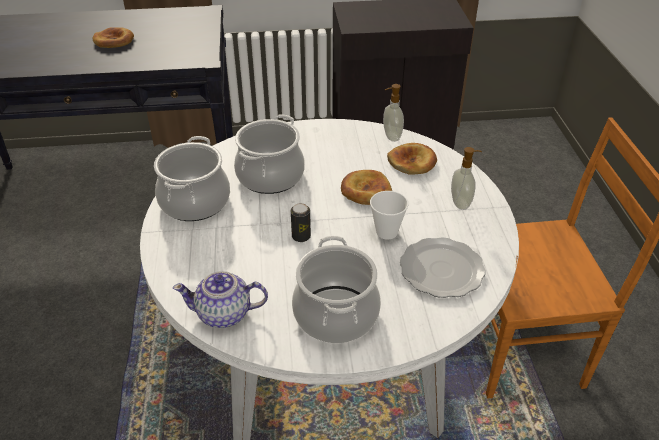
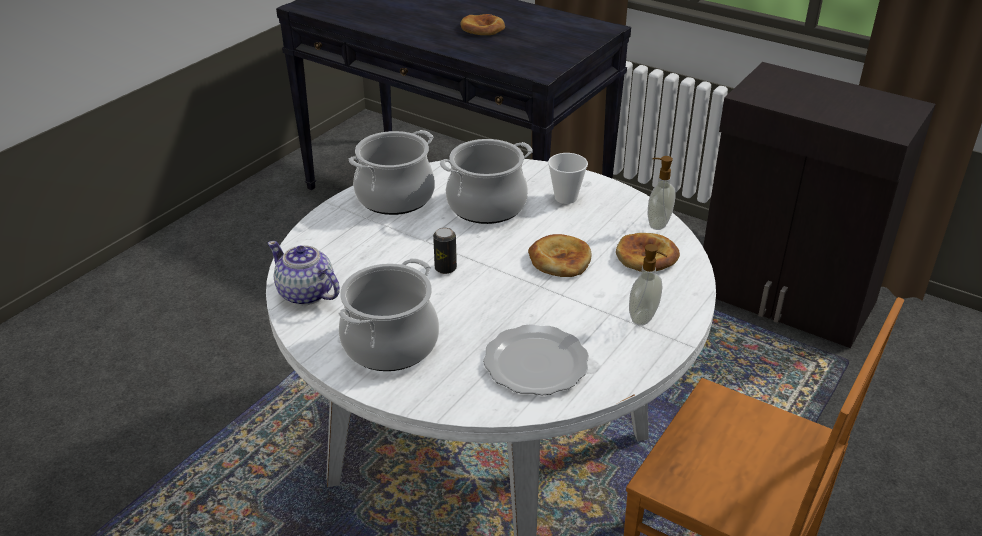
camera: 40 degrees right, 5 degrees down
(386, 232) = (529, 304): cup -> cup (566, 197)

